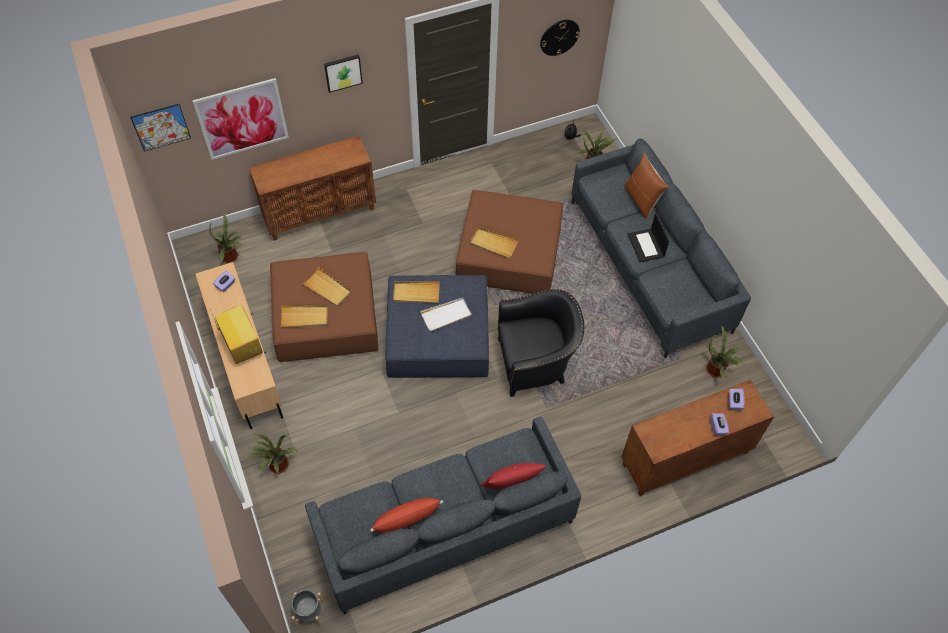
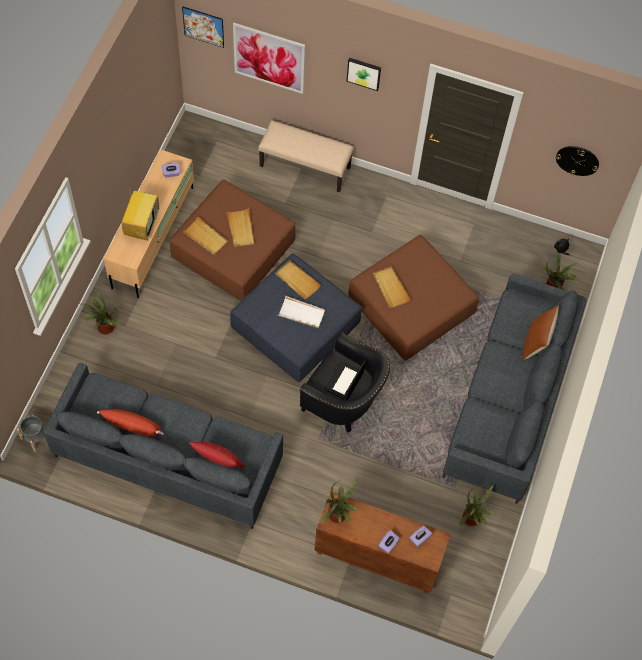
camera: 40 degrees right, 5 degrees up
(231, 257) = (213, 154): potted plant -> potted plant (339, 516)
(320, 212) = (305, 166): brown cabinet -> beige bench
(646, 246) = (499, 380): laptop -> laptop (344, 381)

